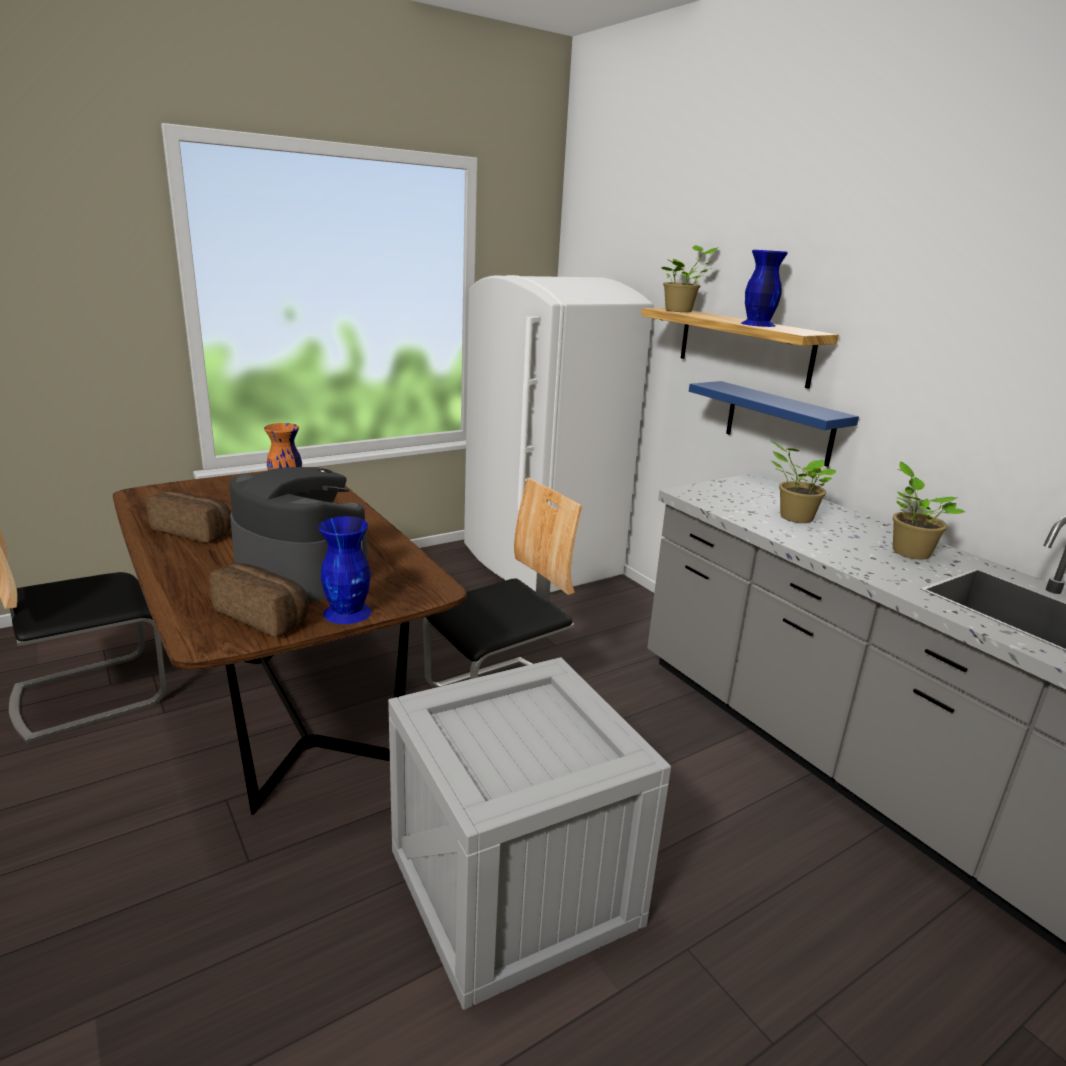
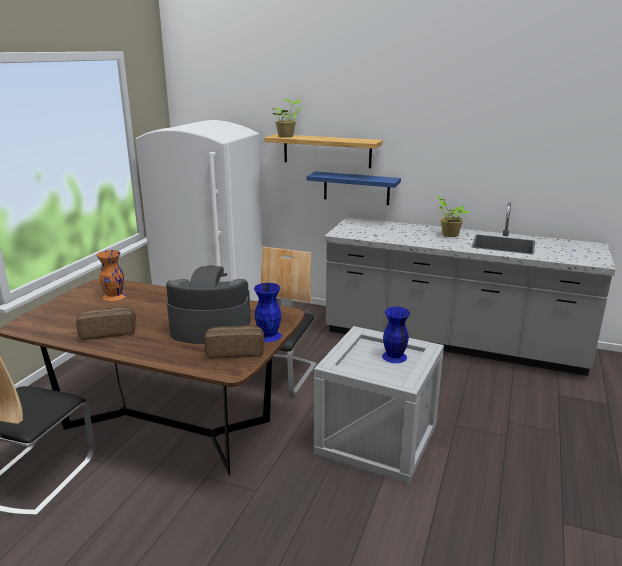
camera: 35 degrees left, 0 degrees up
(757, 324) = (341, 139): blue vase -> blue vase (394, 357)
(793, 517) = (393, 232): potted plant -> none

